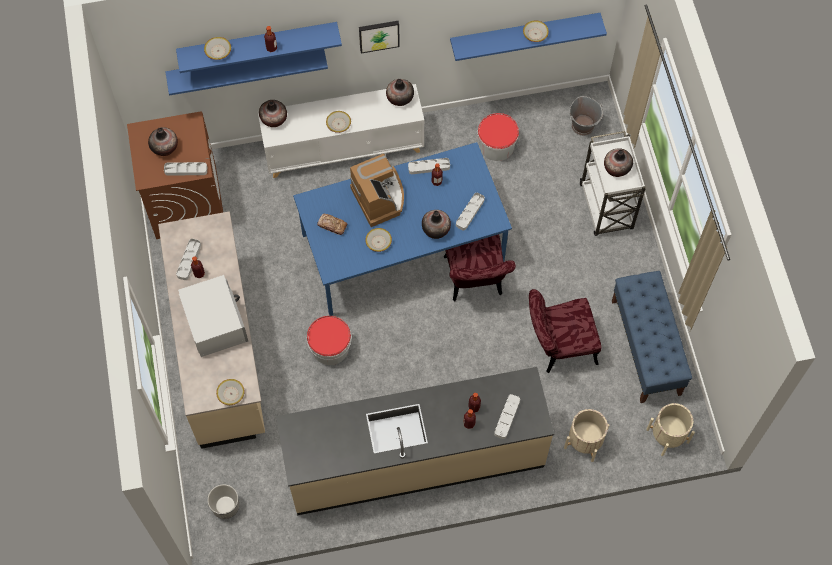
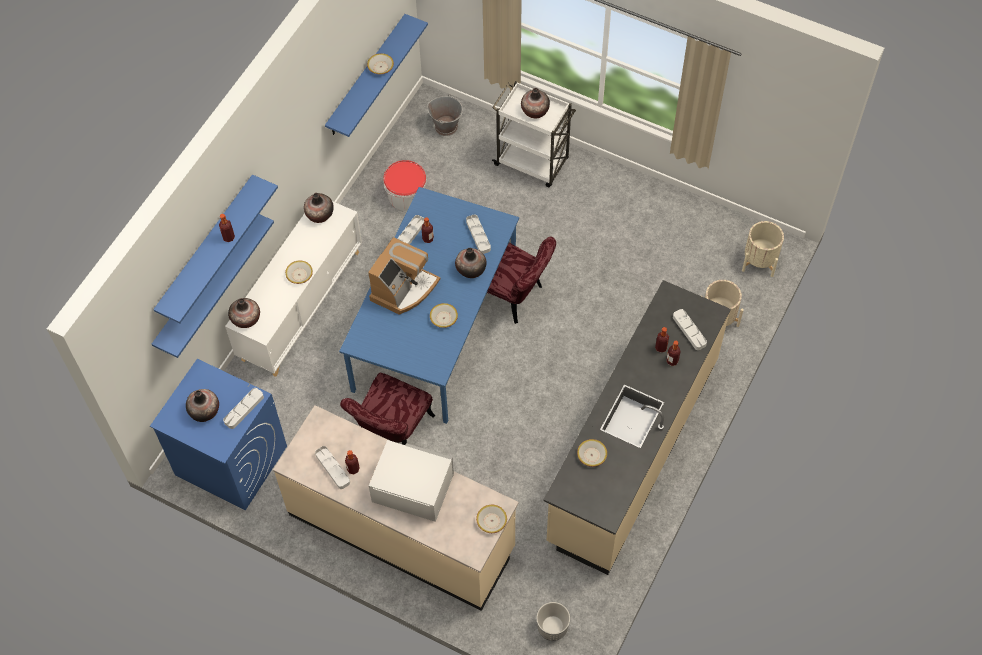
camera: 50 degrees left, 5 degrees down
(185, 200) = (230, 460): brown washing machine -> blue washing machine
(218, 51) = (190, 278): bowl -> bowl (591, 455)
(330, 347) = (476, 443): bucket -> none
(332, 225) = (396, 341): bread -> none
(379, 35) = (281, 164): picture -> none
(380, 198) = (404, 289): coffee machine -> coffee machine turned 105 degrees clockwise
(558, 346) = (621, 279): red chair -> red chair (392, 433)
(646, 347) = (674, 222): blue bench -> none

